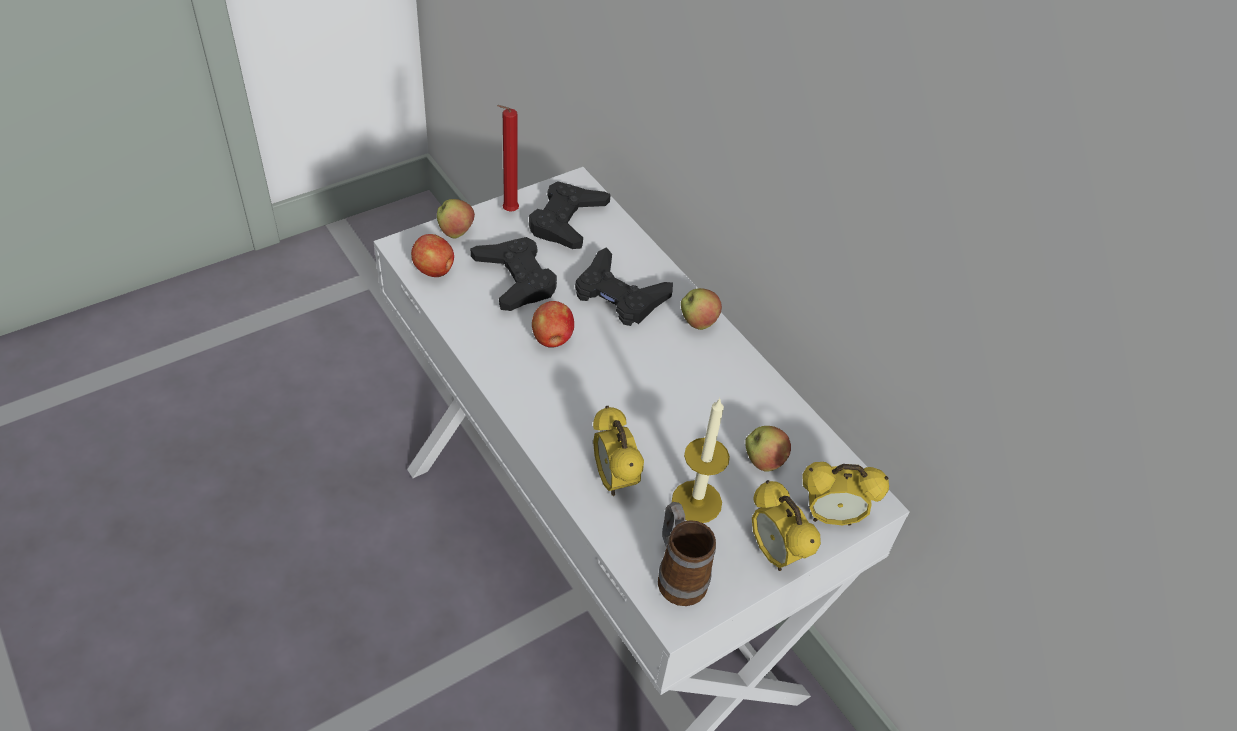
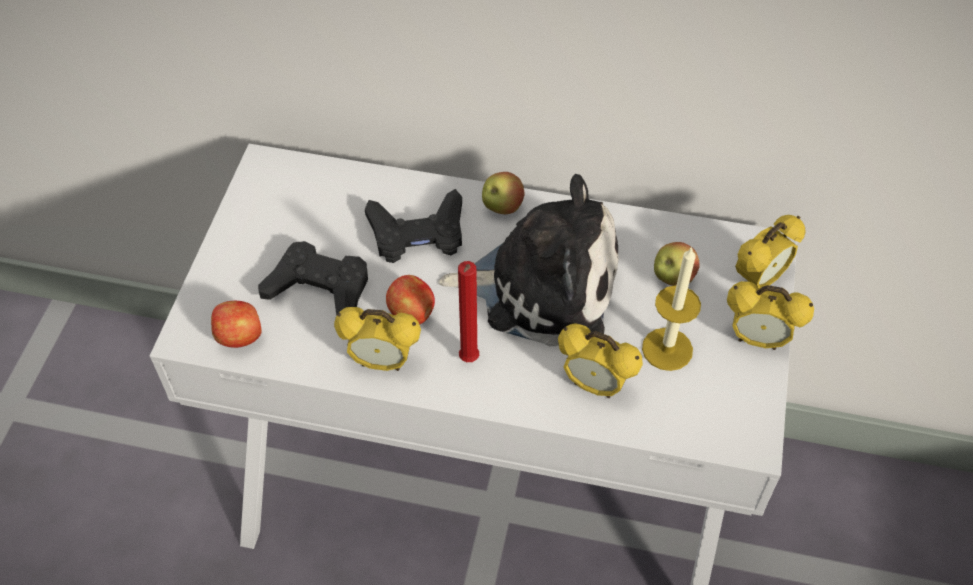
camera: 40 degrees left, 5 degrees up
(456, 232) = (215, 288): apple -> none
(496, 351) = (382, 362): none -> alarm clock
(508, 212) = (237, 234): red candle -> red candle (468, 361)
(567, 221) = (297, 203): black game controller -> none
(661, 390) = (542, 285): none -> plush toy
(678, 575) = (719, 414): mug -> none

